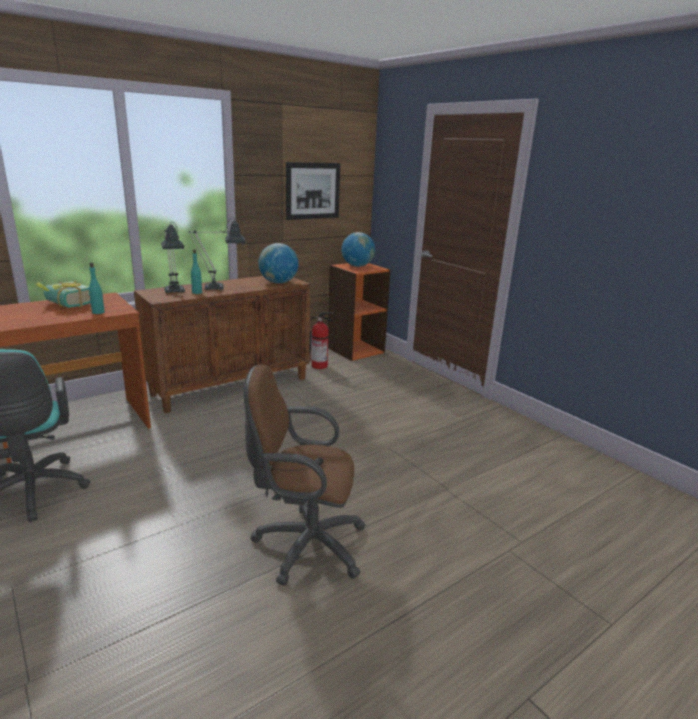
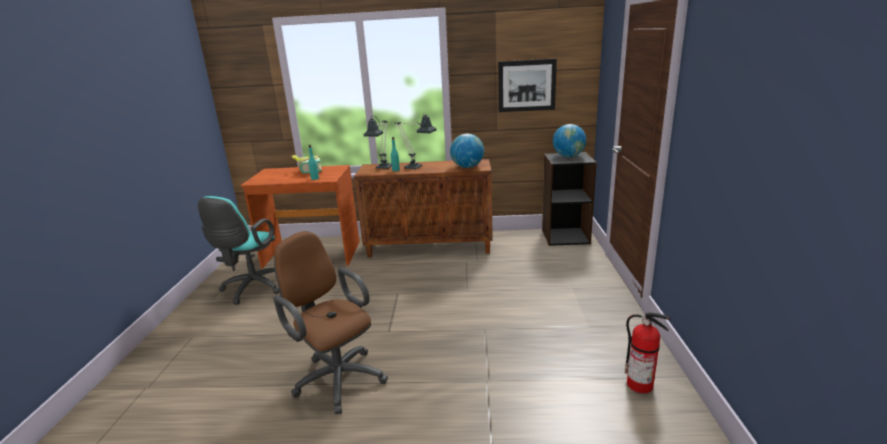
camera: 40 degrees right, 0 degrees up
(320, 366) = (516, 244): fire extinguisher -> fire extinguisher (641, 385)
(355, 350) = (565, 236): orange bookcase -> black bookcase

